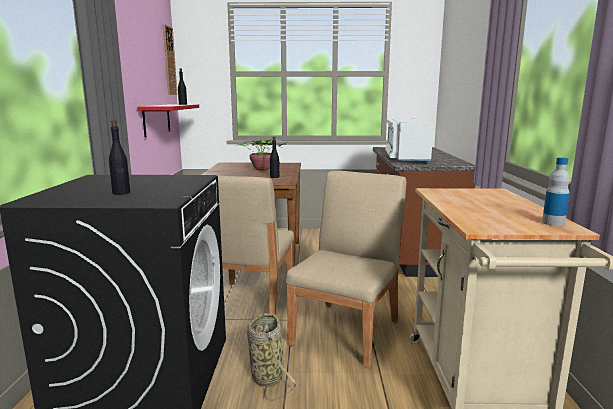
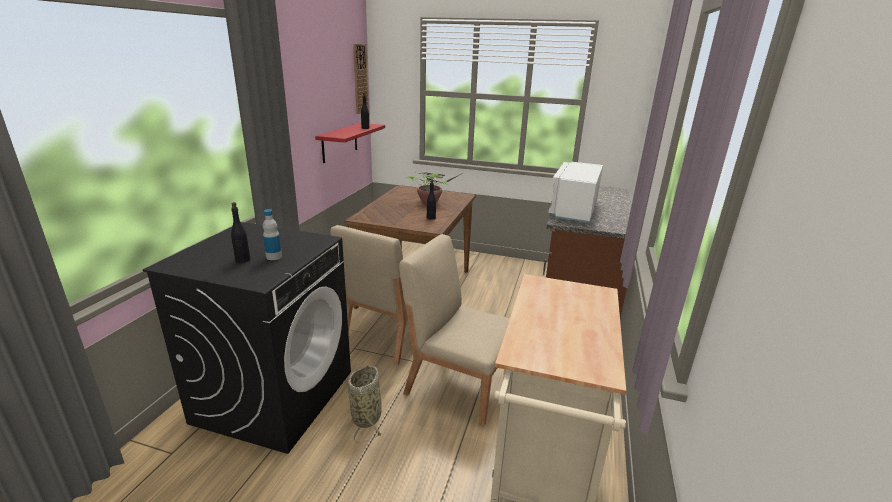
camera: 15 degrees right, 10 degrees up
(347, 331) = (458, 385): beige chair -> beige chair turned 105 degrees counterclockwise
(553, 223) = (599, 361): bottle -> bottle (274, 257)

